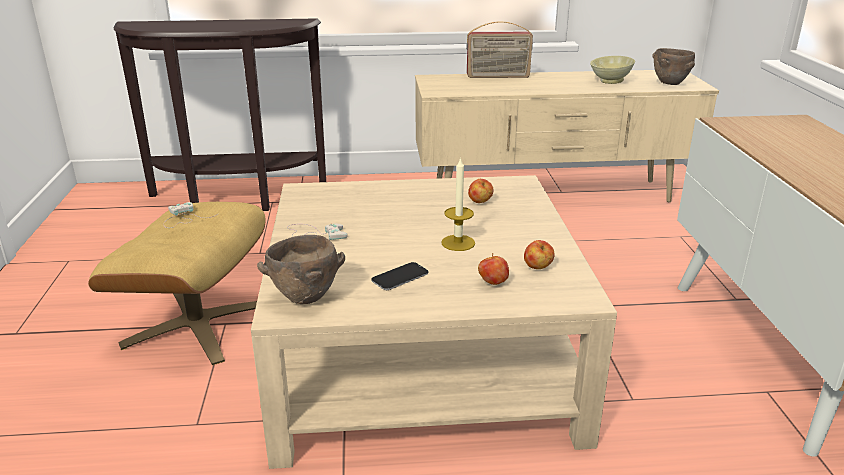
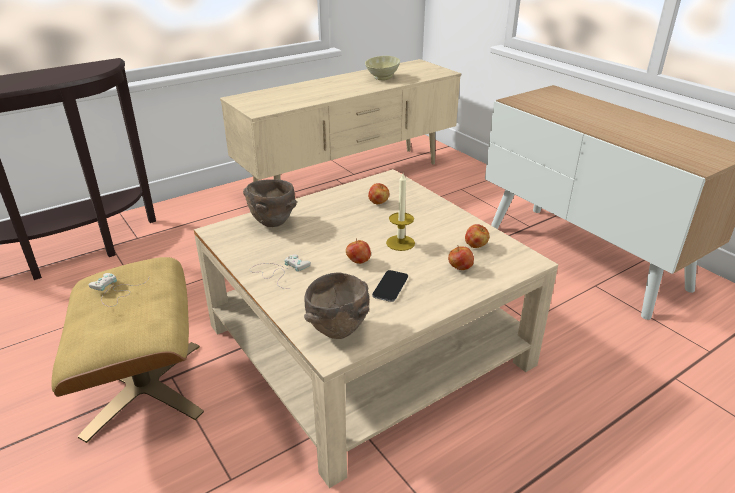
camera: 30 degrees left, 5 degrees up
(395, 247) = (358, 261): none -> apple
(498, 76) = (293, 88): radio -> none
(670, 84) = (425, 73): brown bowl -> brown bowl (274, 223)

